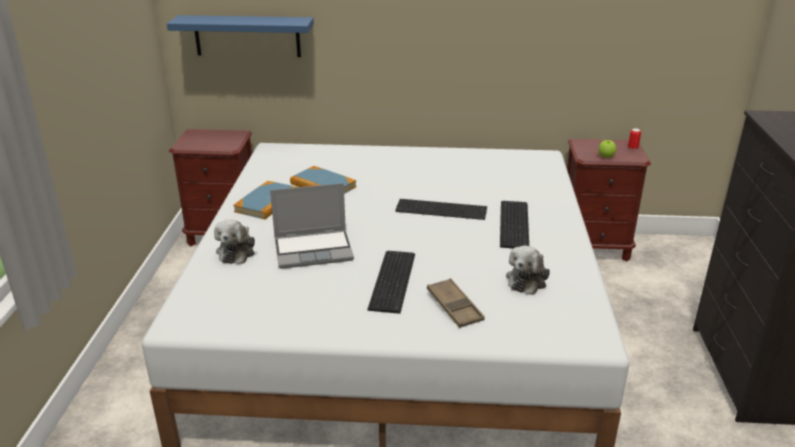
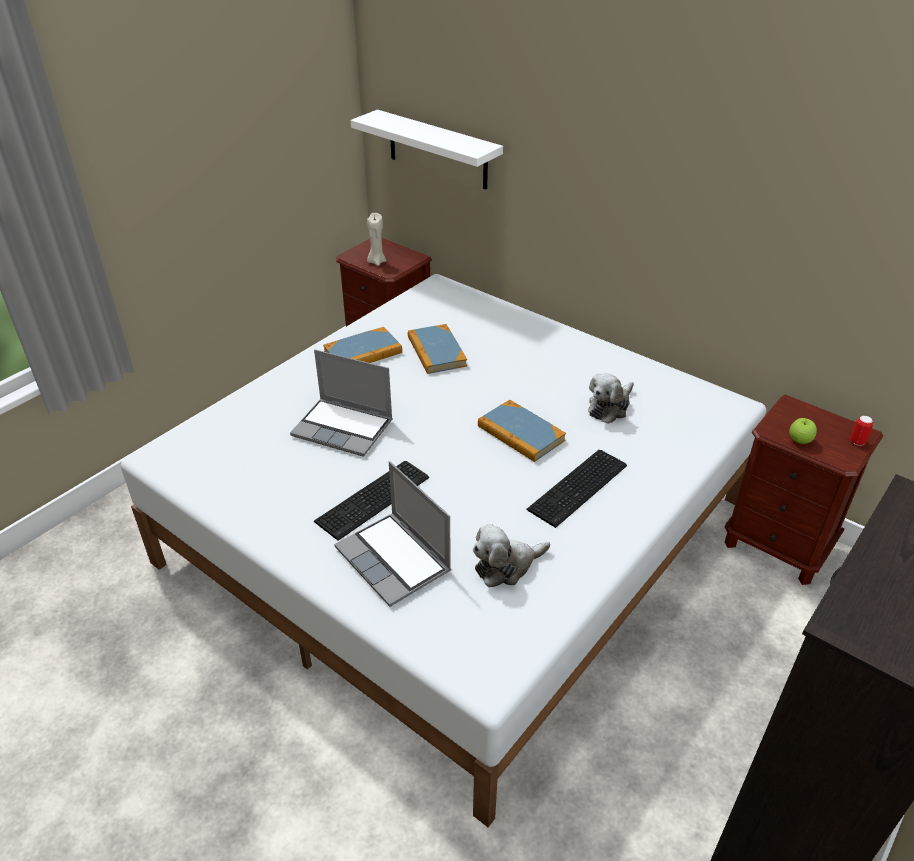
camera: 35 degrees right, 10 degrees up
(210, 144) = (376, 262): none -> beige candle
(237, 251) = (279, 400): plush toy -> plush toy (609, 407)
(247, 36) = (437, 150): blue shelf -> white shelf
(442, 210) = (520, 433): keyboard -> book
(454, 307) = (395, 560): brown tray -> laptop

